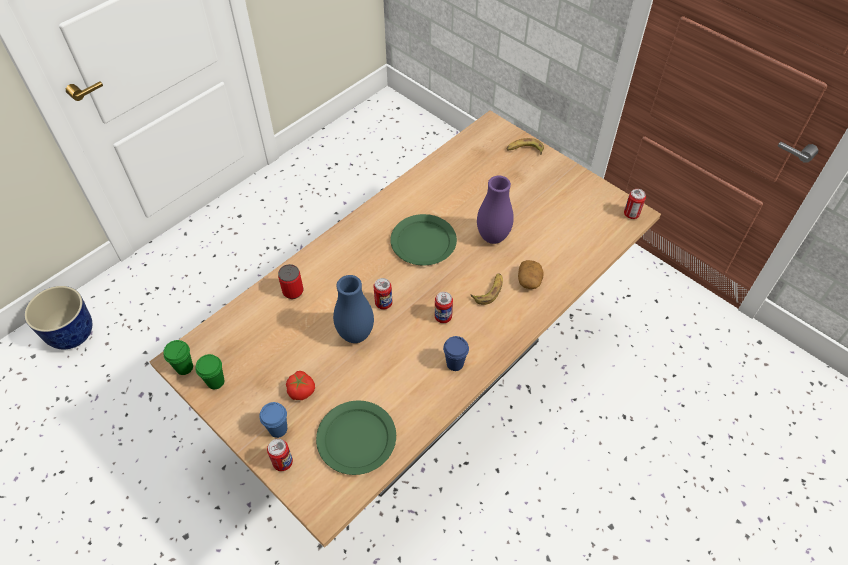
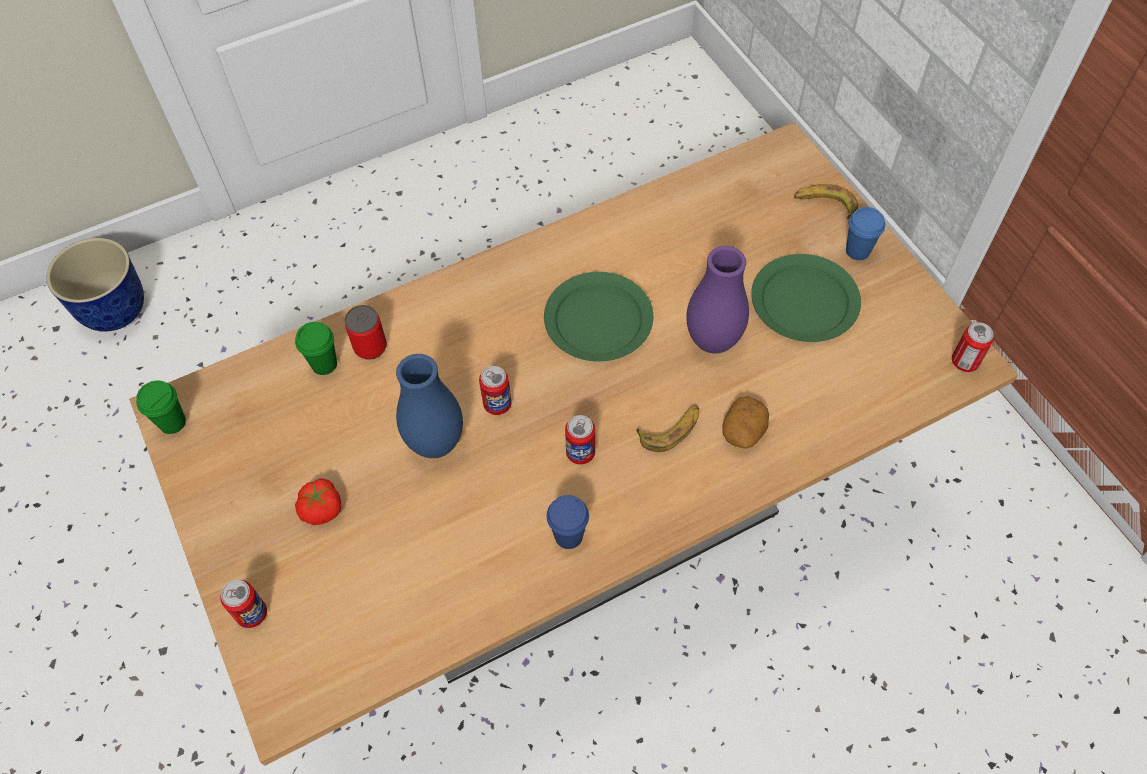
camera: 20 degrees right, 5 degrees up
(215, 381) = (207, 457): green cup -> green cup (324, 364)
(278, 429) = (265, 559): blue cup -> blue cup (857, 251)
(357, 438) = (373, 611): green plate -> green plate (805, 301)

